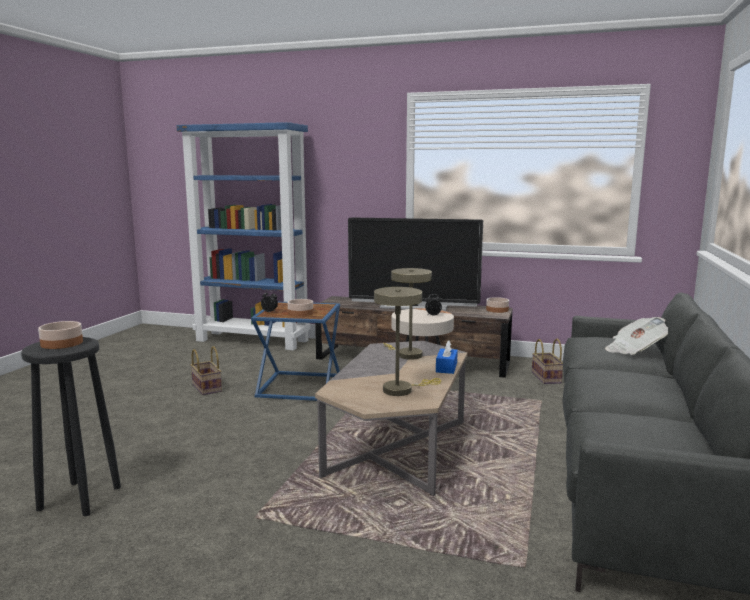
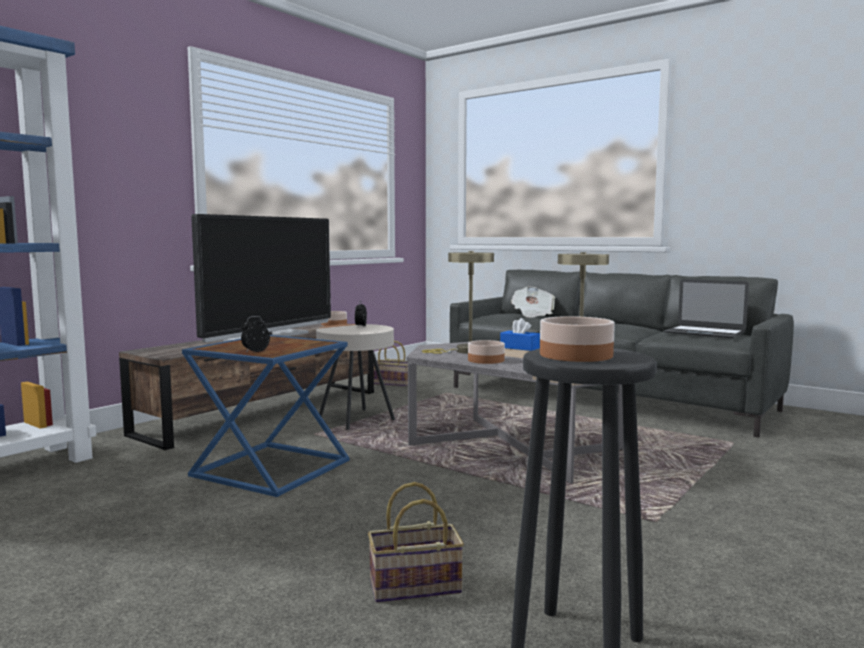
camera: 70 degrees left, 5 degrees down
(205, 388) = (169, 531): basket -> basket (413, 587)
(300, 313) = (291, 345): bowl -> bowl (486, 360)
(639, 434) = (704, 332): none -> laptop

